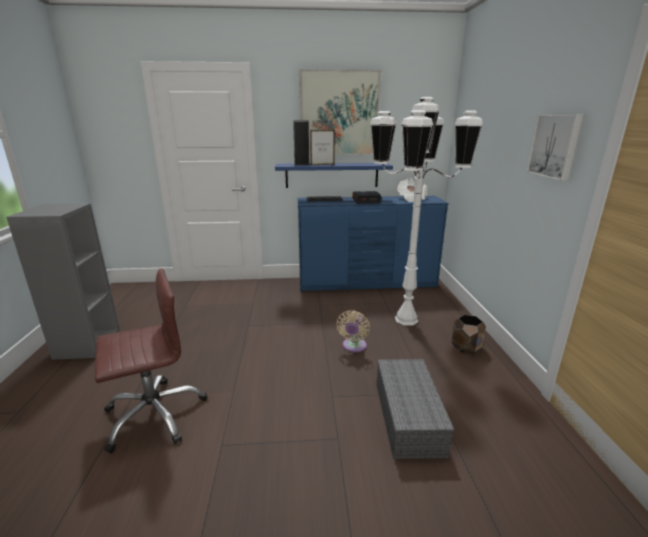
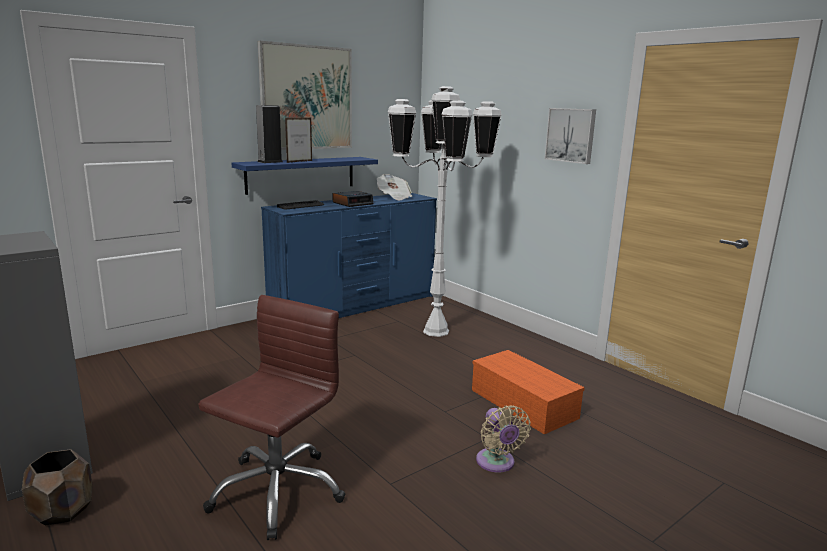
camera: 35 degrees left, 5 degrees down
(353, 347) = (414, 367): beige fan -> beige fan (497, 463)
(409, 418) = (525, 404): grey storage box -> orange storage box
(466, 347) = (511, 340): brown planter -> brown planter (63, 510)

